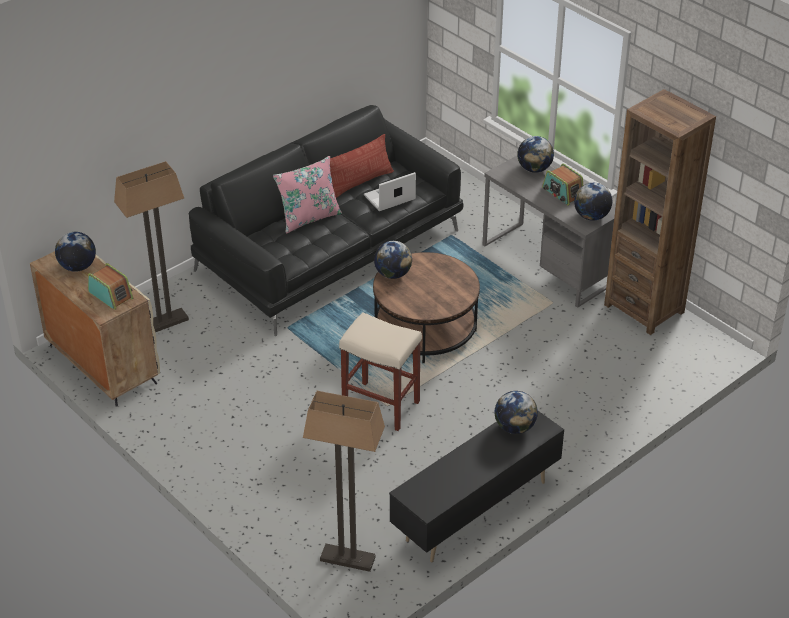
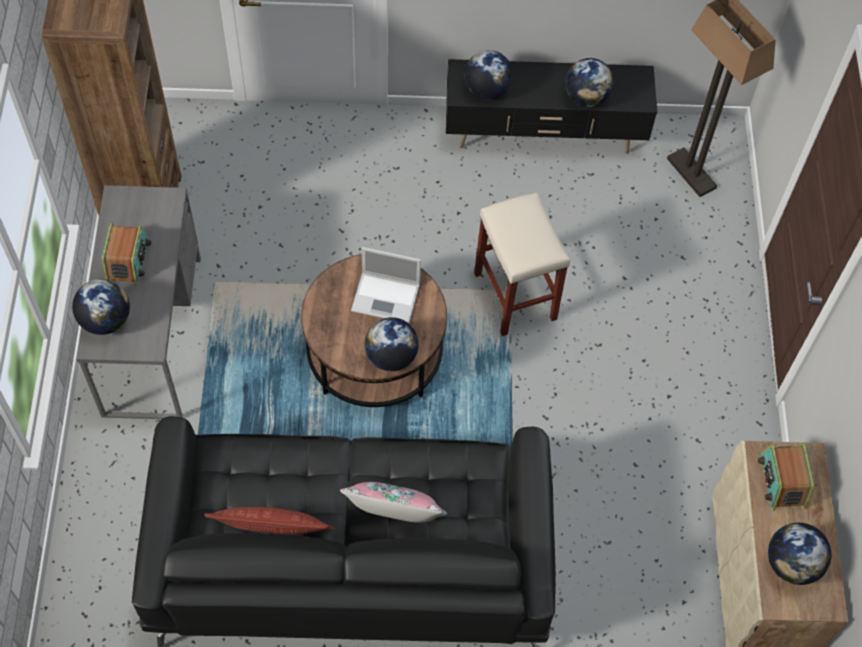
camera: 140 degrees left, 20 degrees up
(165, 322) = (638, 594): floor lamp -> none
(388, 198) = (271, 472): laptop -> laptop (387, 297)
(591, 216) = (146, 205): globe -> globe (586, 97)

